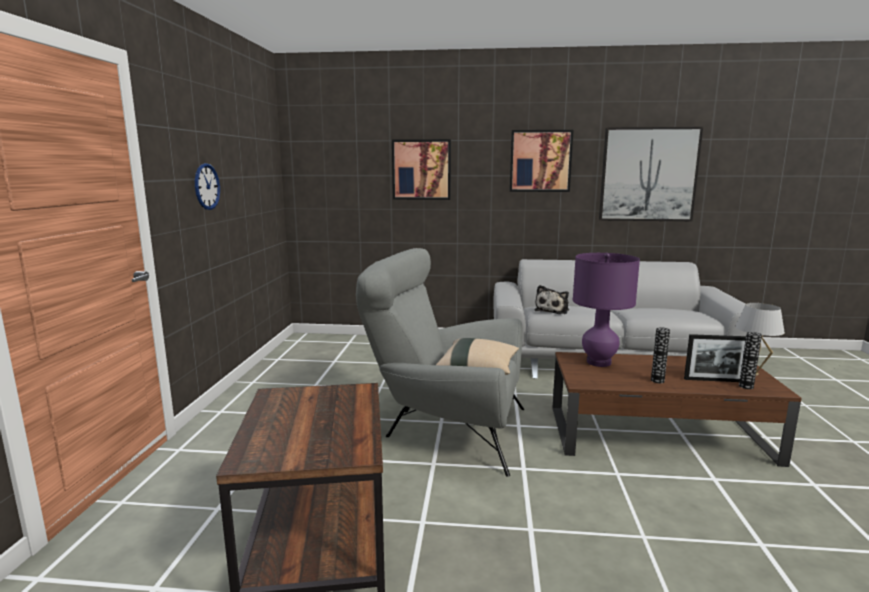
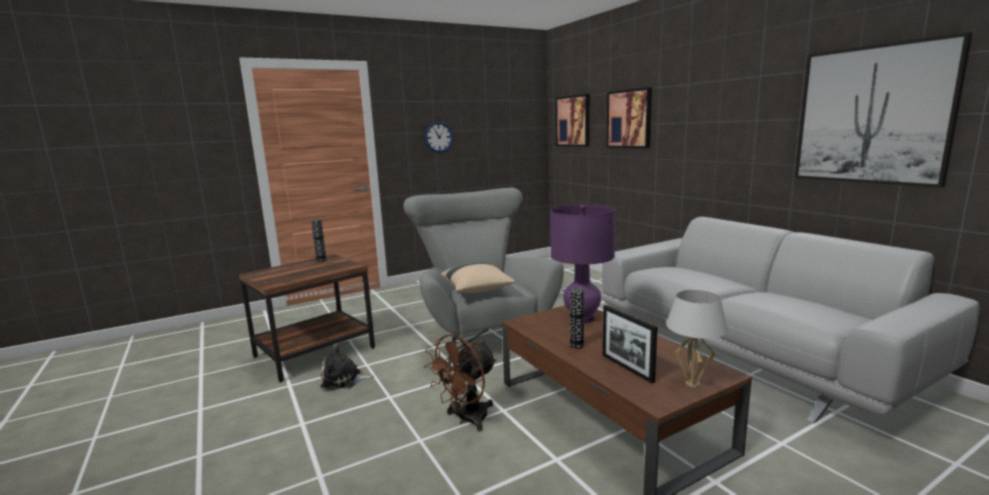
camera: 55 degrees right, 0 degrees up
(540, 161) = (732, 104): picture -> picture (573, 121)
(553, 310) = (665, 272): plush toy -> plush toy (344, 380)
(621, 497) = (466, 419): none -> brown fan
(746, 386) = (637, 385): vase -> vase (321, 260)

